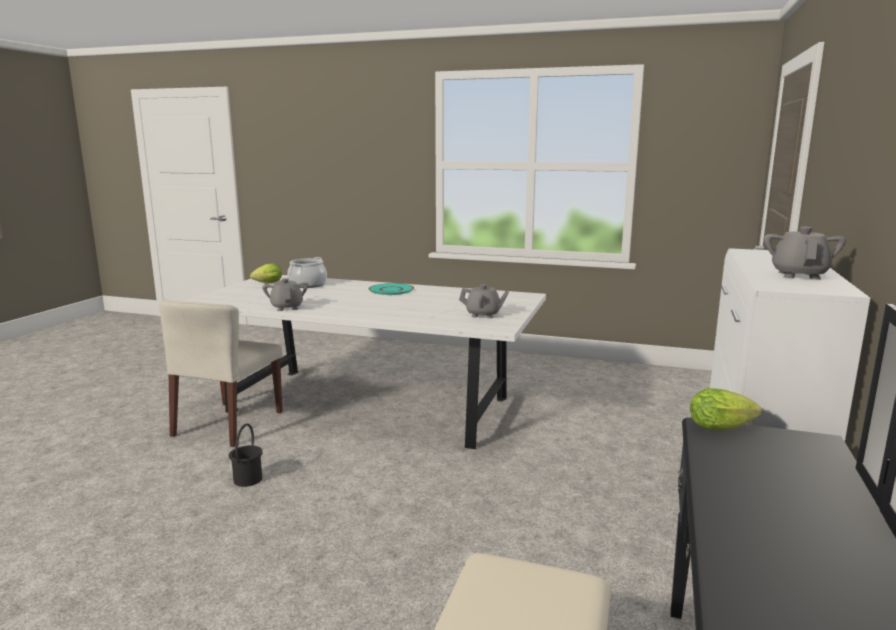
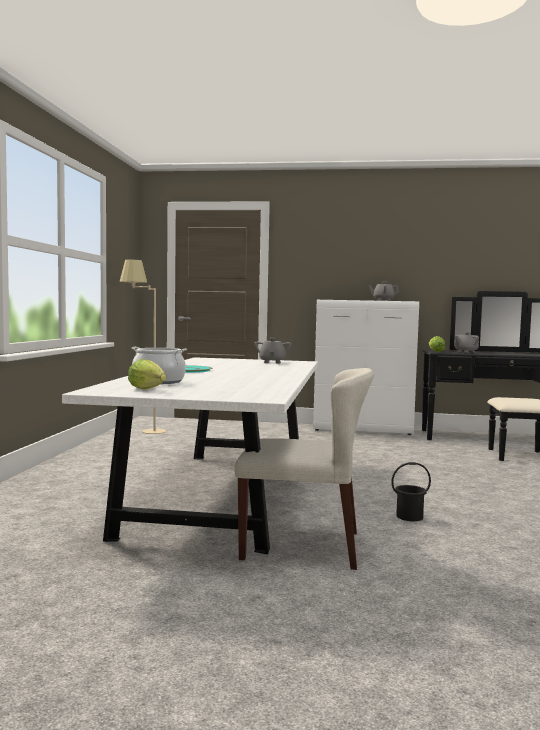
camera: 100 degrees left, 10 degrees down
(287, 307) = (280, 381): grey teapot -> grey teapot (465, 352)
(632, 376) = (143, 431): none -> beige floor lamp

